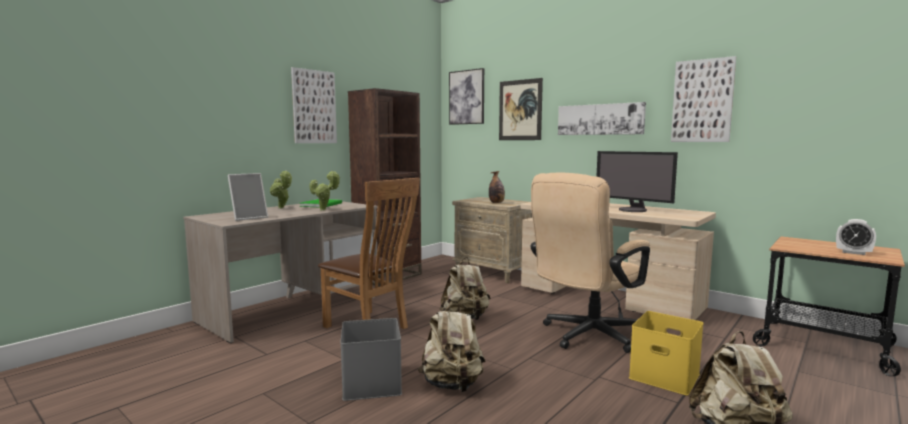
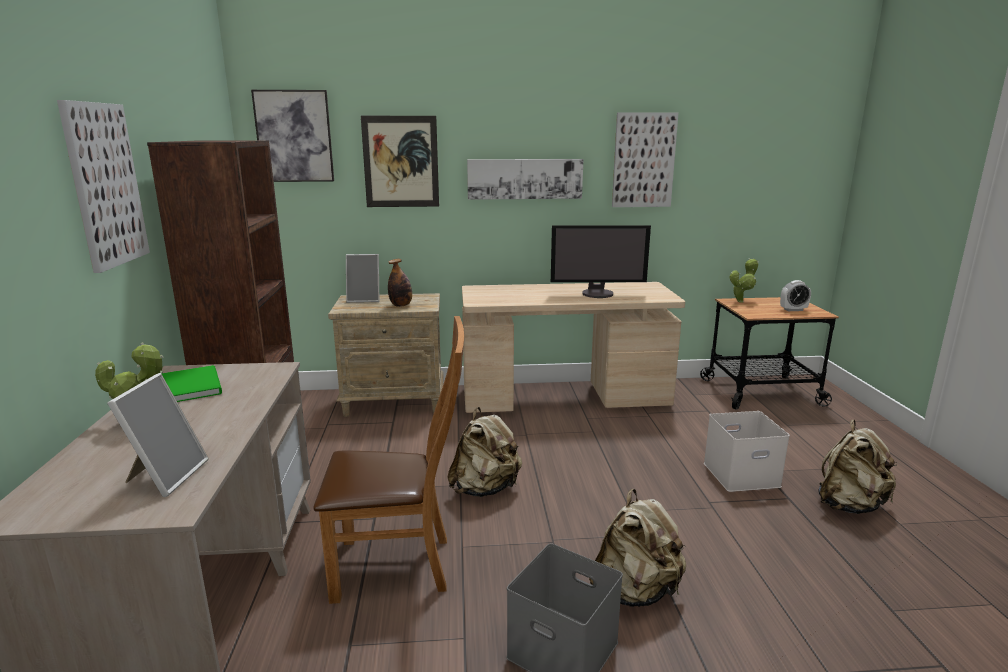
camera: 45 degrees left, 10 degrees up
(324, 210) = (247, 400): potted plant -> potted plant (741, 301)
(485, 199) = (364, 299): none -> picture frame
(586, 336) = (626, 457): beige office chair -> none
(666, 376) = (741, 474): yellow storage box -> white storage box

